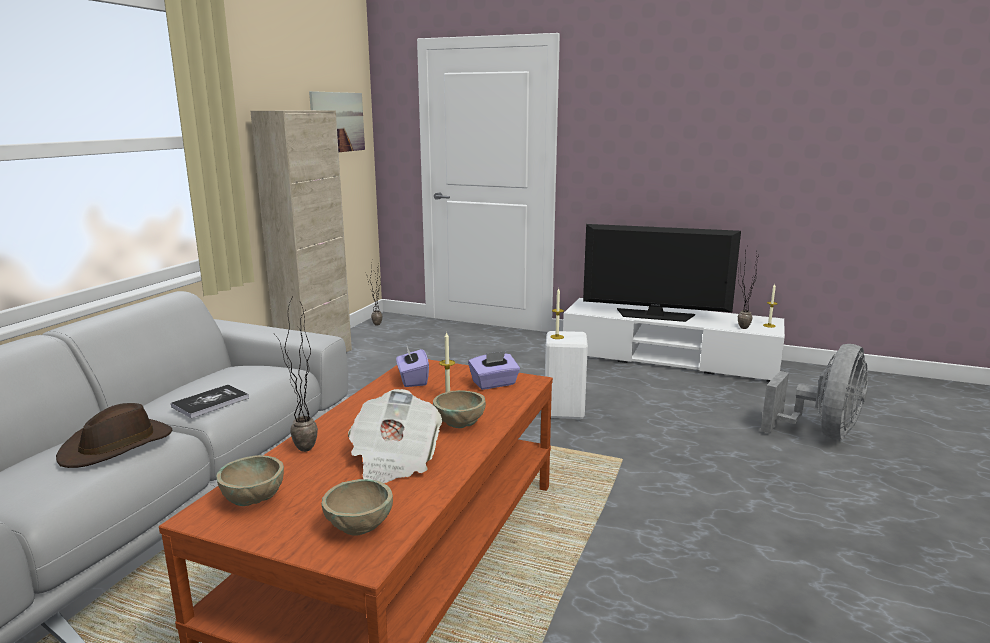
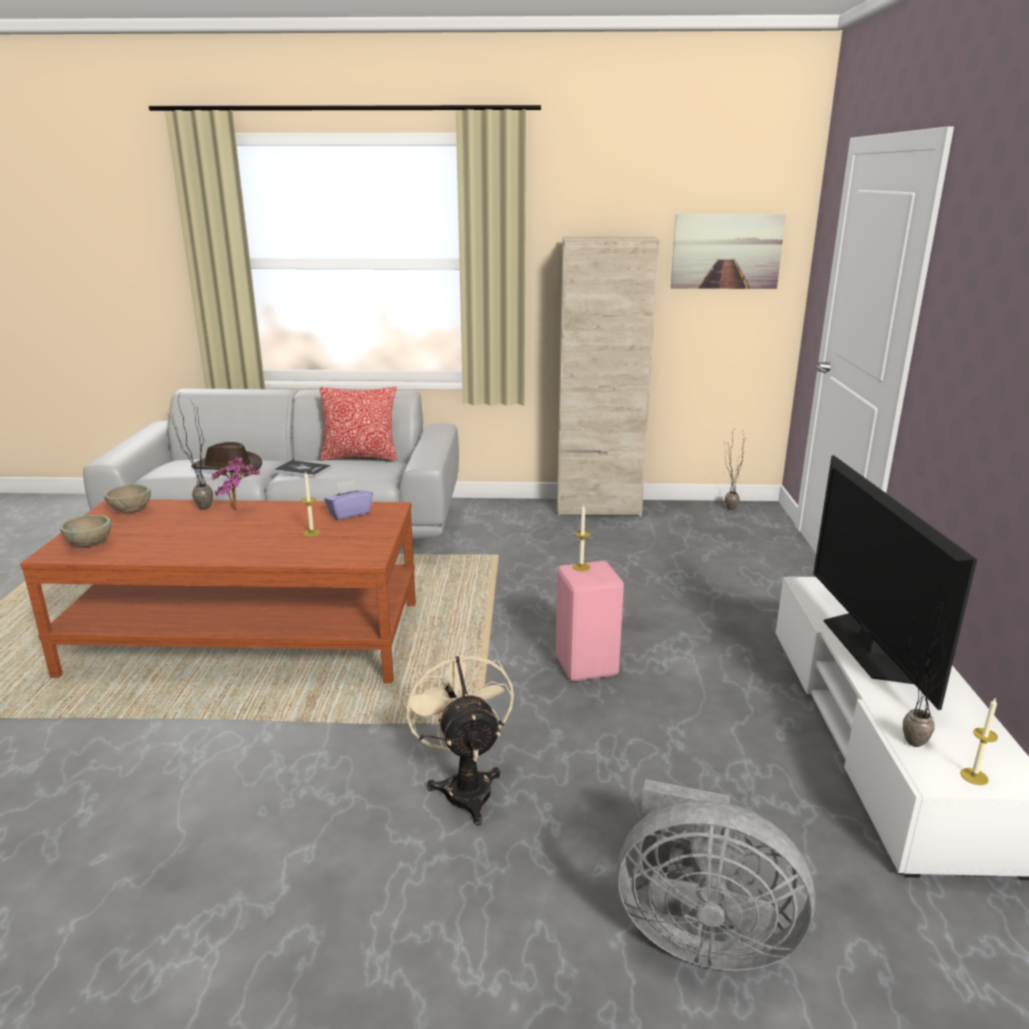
camera: 70 degrees right, 5 degrees up
(189, 379) = (360, 457): none -> pillow
(336, 430) = (238, 509): none -> potted plant
(394, 460) = (187, 536): newspaper -> none
(459, 425) = (254, 546): beige bowl -> none
(494, 384) = (353, 545): purple tissue box -> none
(565, 412) = (585, 667): white stool -> pink stool
(693, 475) = (465, 785): none -> beige fan

